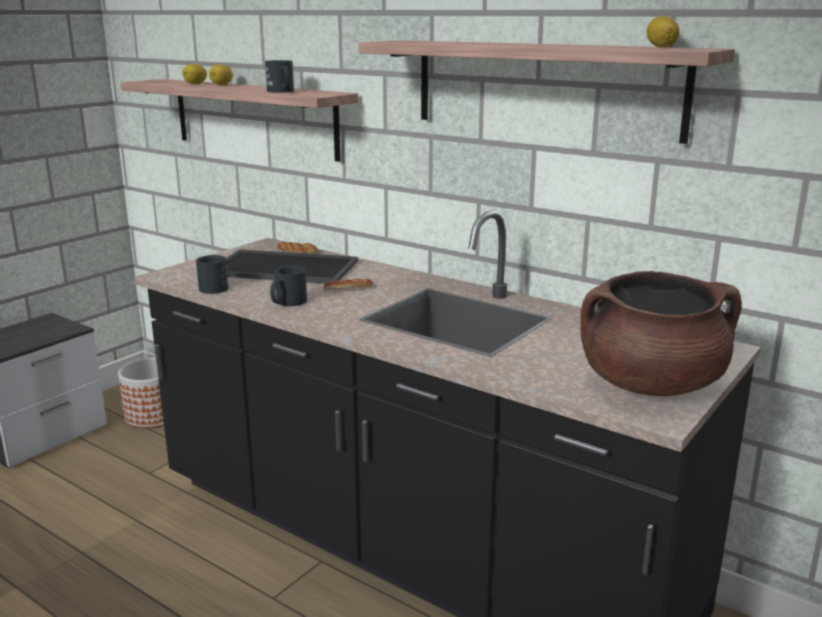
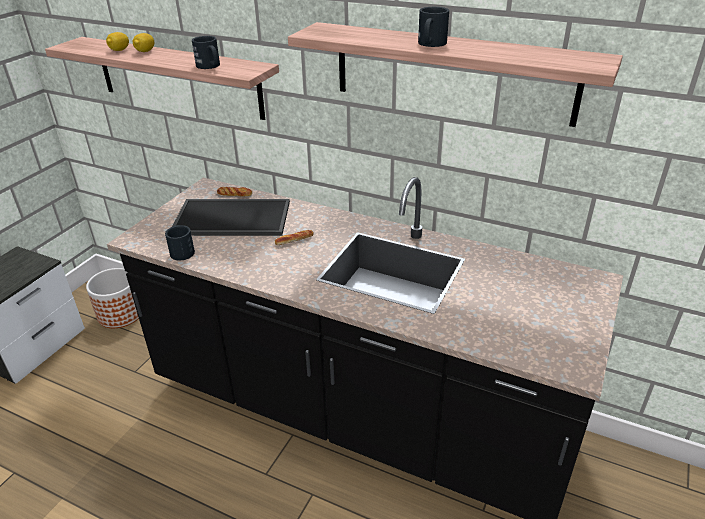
camera: 10 degrees left, 15 degrees up
(287, 303) = (251, 265): black mug -> black mug (430, 44)
(651, 384) = (560, 332): brown cooking pot -> none
(661, 47) = (564, 55): lemon -> none

